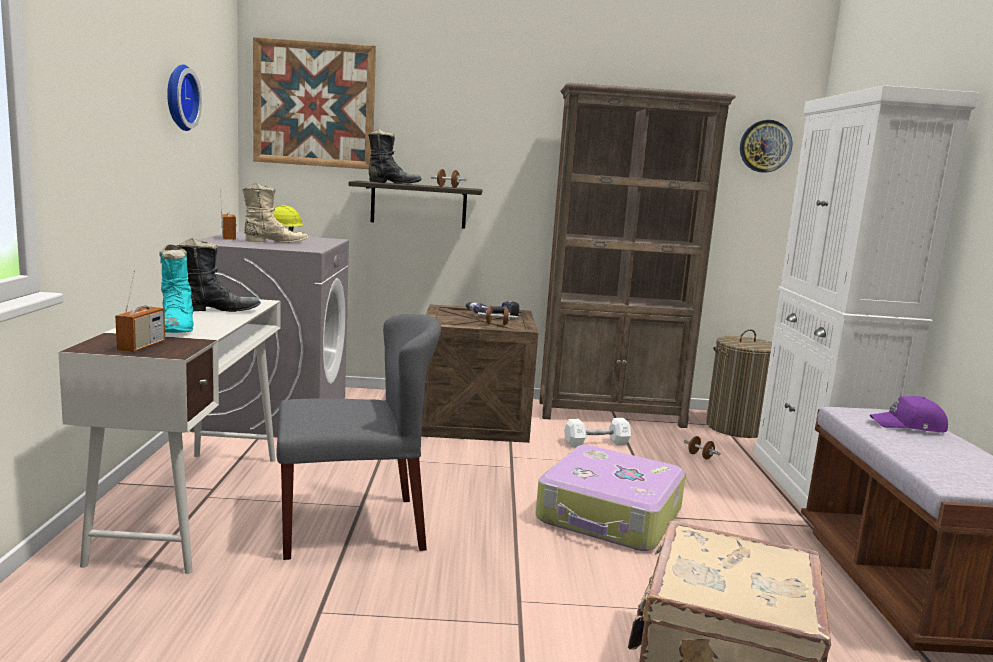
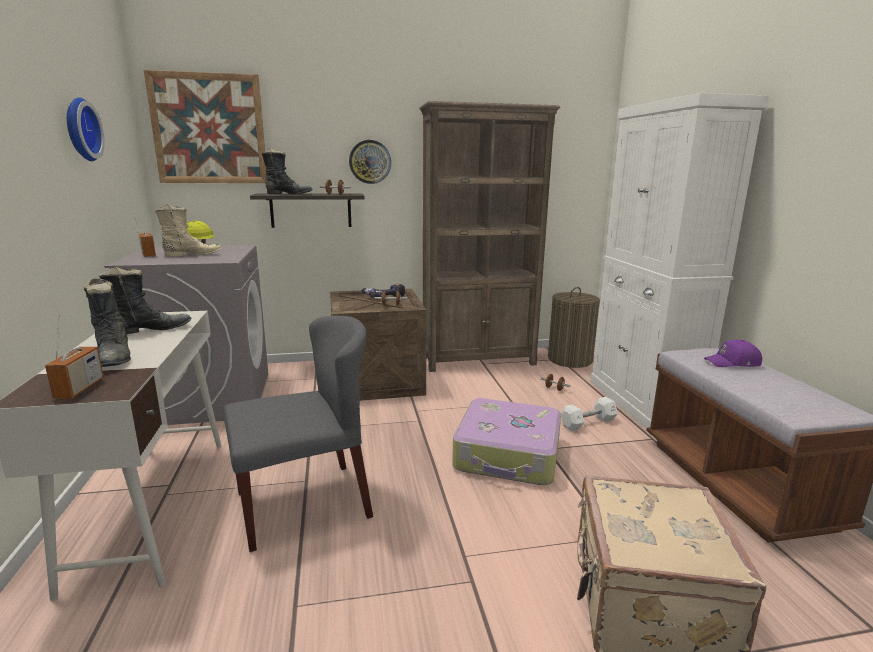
camera: 10 degrees left, 5 degrees up
(178, 328) = (115, 358): turquoise boot -> black boot
(596, 443) = (476, 388): white dumbbell -> white dumbbell (588, 423)
(765, 146) = (577, 145): wall clock -> wall clock (370, 162)

